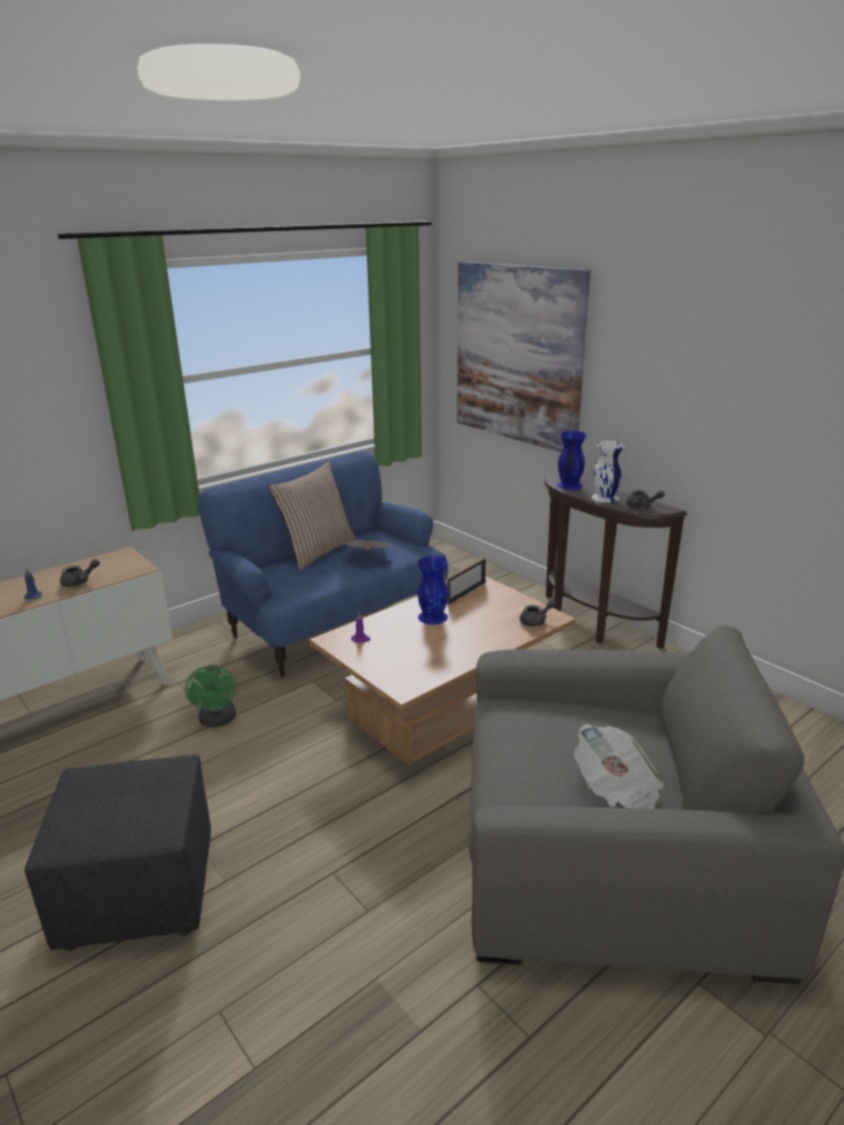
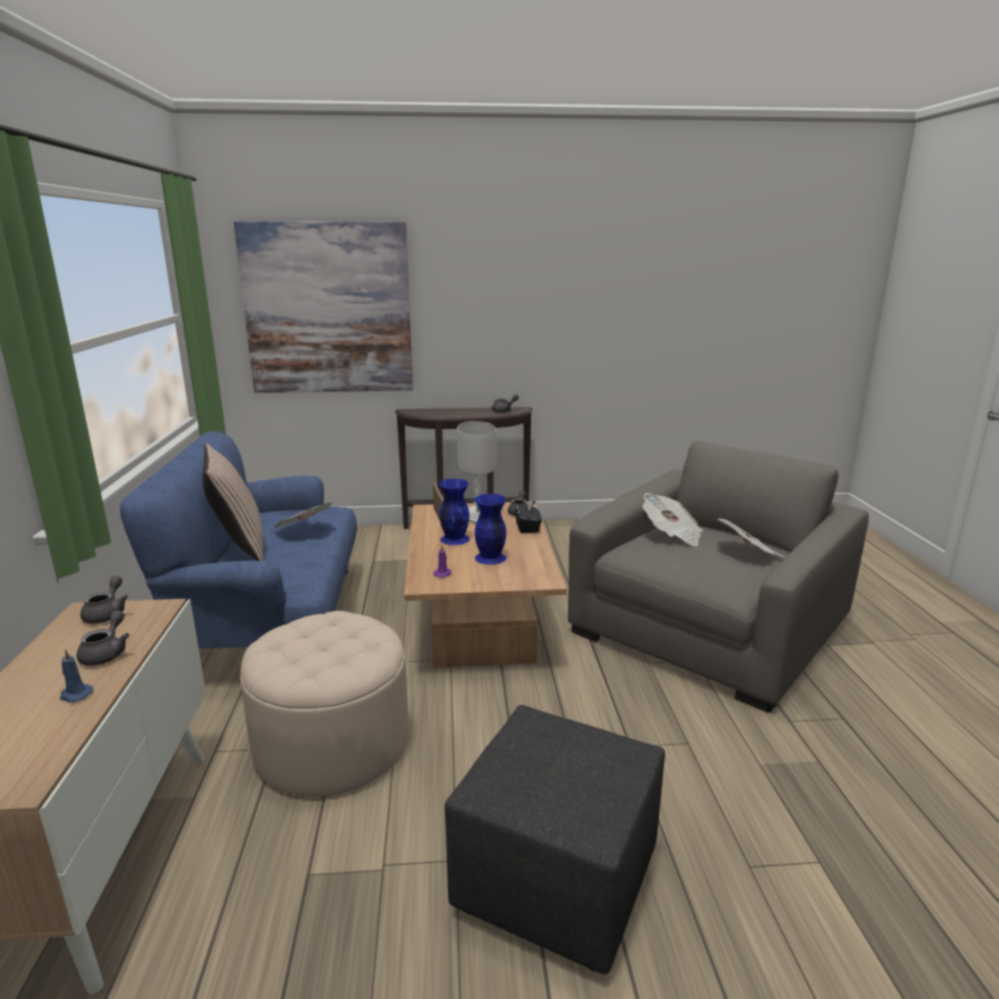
camera: 55 degrees left, 5 degrees down
(124, 560) = (107, 613): none -> grey teapot
(217, 721) = (332, 744): green fan -> beige ottoman
(494, 607) = (477, 517): none -> white table lamp
(506, 638) = (527, 527): none -> black tissue box
(569, 485) = (430, 413): blue vase -> blue vase (490, 558)
(587, 720) = (671, 535): none -> newspaper
(605, 497) = (472, 413): white vase -> none

